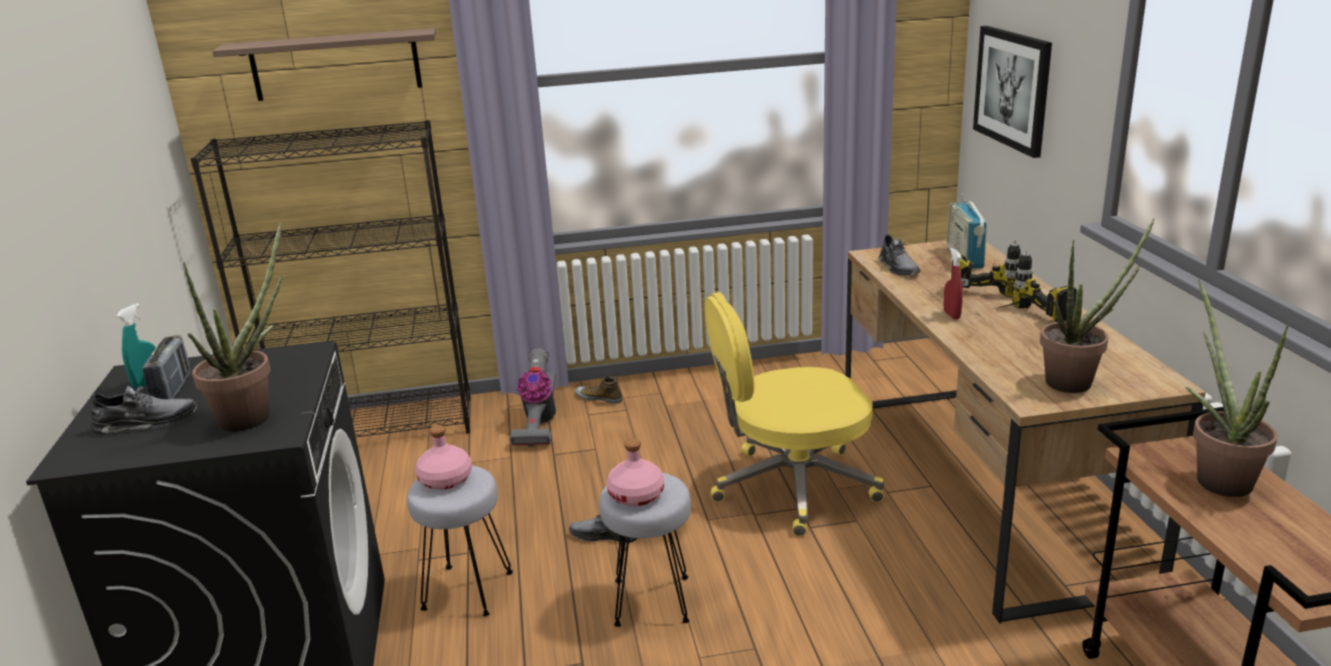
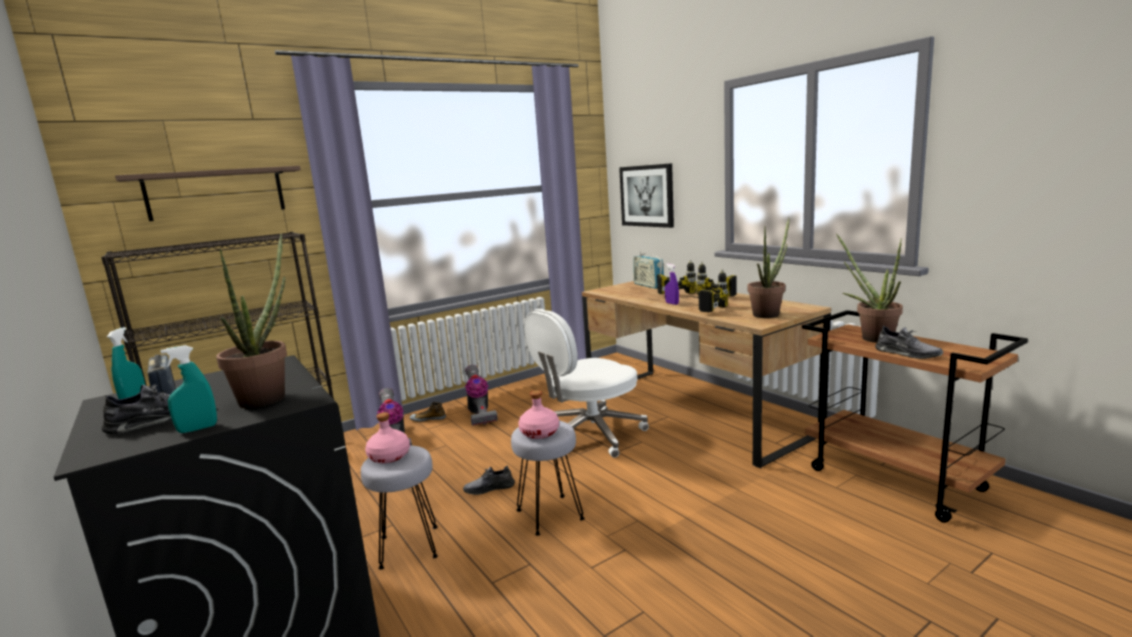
camera: 25 degrees left, 10 degrees down
(163, 450) = (198, 429): none -> turquoise spray bottle
(668, 405) = (479, 413): none -> vacuum cleaner
(791, 487) = (590, 435): yellow office chair -> white office chair
(898, 268) = (618, 293): grey shoe -> grey shoe (907, 353)
(951, 315) = (672, 303): red spray bottle -> purple spray bottle
(983, 340) = (701, 309): none -> power drill

